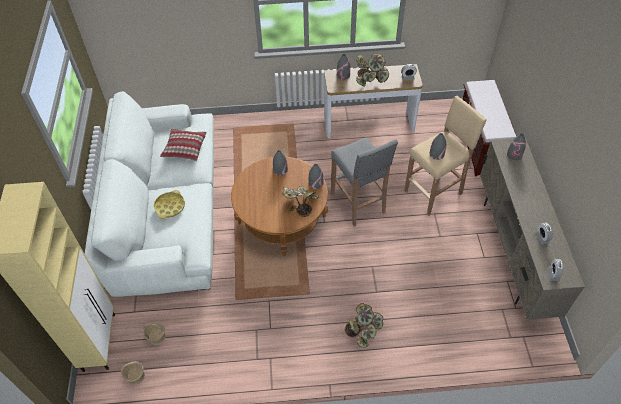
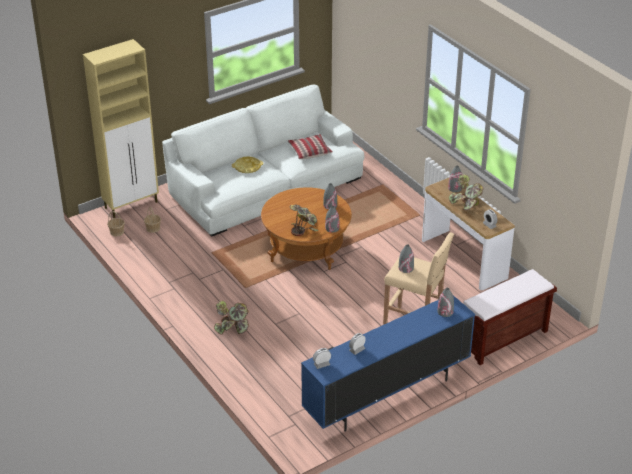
camera: 60 degrees right, 15 degrees down
(358, 204) = (360, 284): grey stool -> none
(514, 251) = (386, 396): beige tv stand -> blue tv stand

